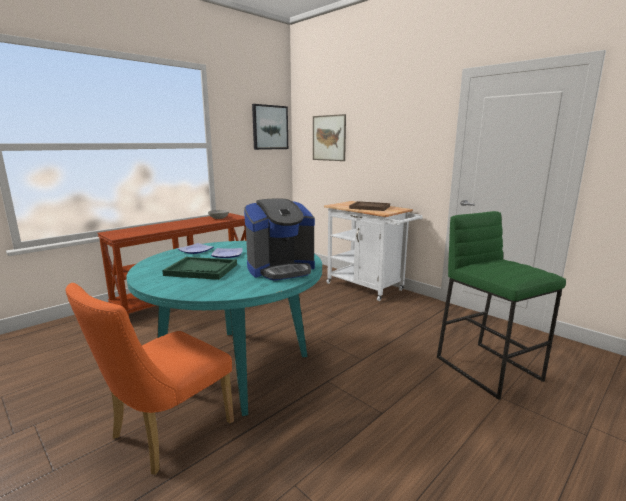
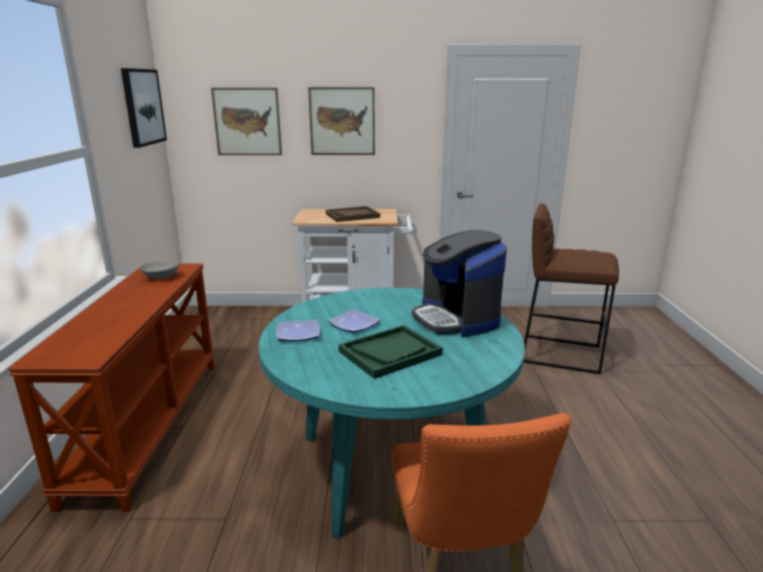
camera: 45 degrees left, 5 degrees up
(281, 269) = (456, 319): coffee machine -> coffee machine turned 135 degrees clockwise
(381, 137) = (342, 121): none -> picture
(488, 368) = (560, 353): green stool -> brown stool

